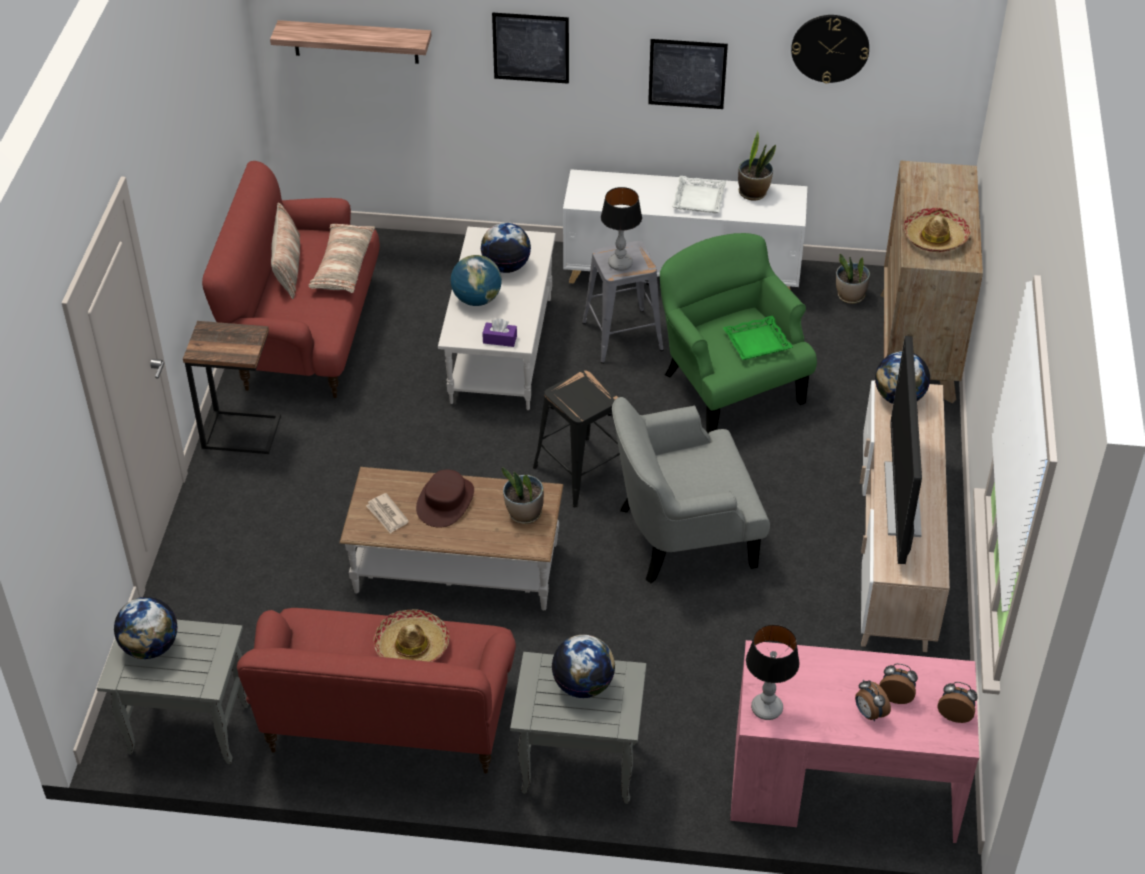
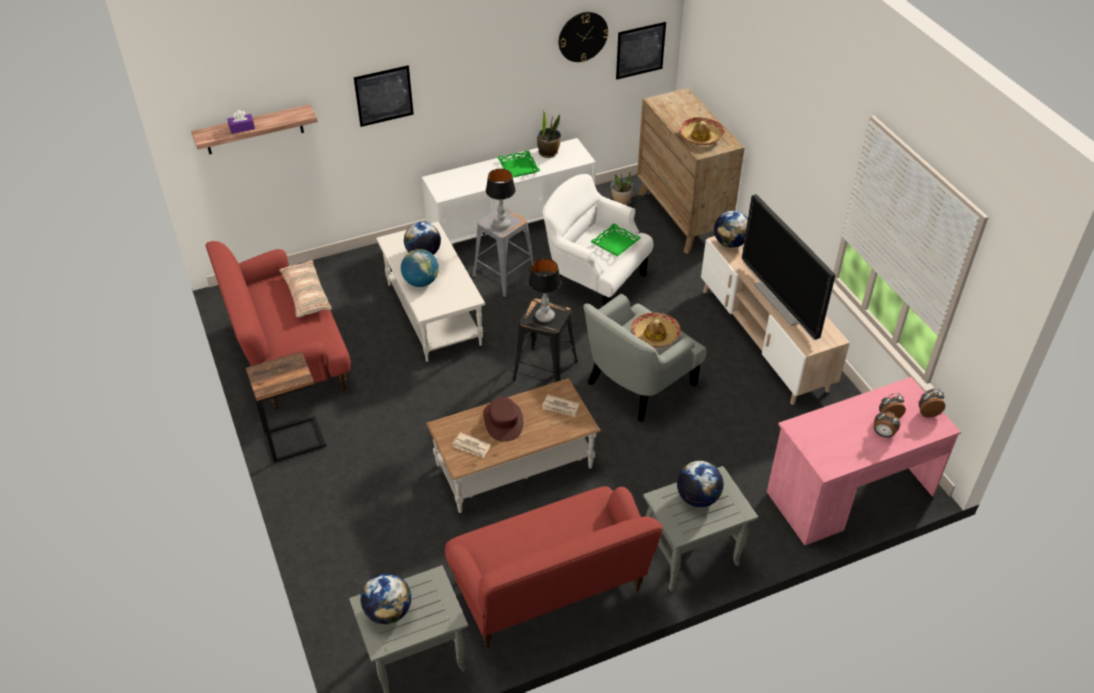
camera: 30 degrees left, 0 degrees up
(287, 266) = (265, 309): pillow -> none
(412, 646) = (557, 526): hat -> hat (655, 335)
(500, 339) = (457, 302): purple tissue box -> purple tissue box (242, 128)
(524, 514) = (560, 407): potted plant -> newspaper
(687, 73) = (492, 82): picture -> picture (640, 50)
(699, 199) = (519, 167): white tray -> green tray
(729, 387) = (594, 282): green armchair -> white armchair
(767, 709) = (826, 459): table lamp -> table lamp (545, 316)

